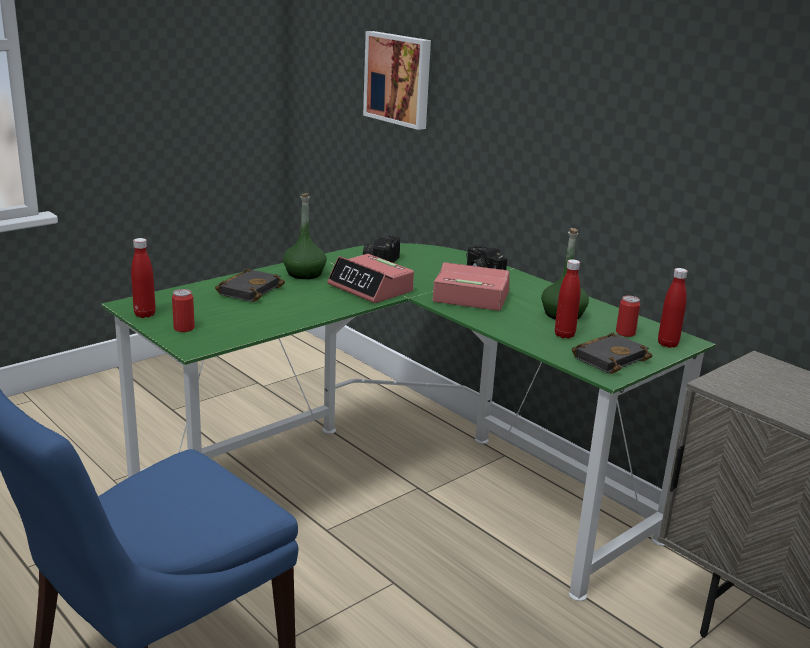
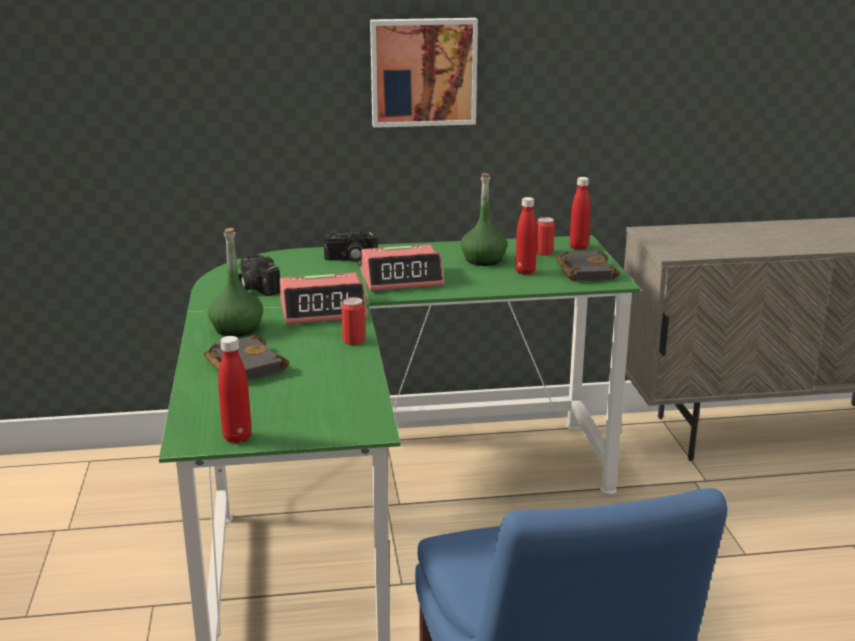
camera: 55 degrees left, 0 degrees up
(184, 328) = (309, 423): can -> can (353, 340)
(399, 79) = (121, 75): picture -> picture (423, 71)
(470, 297) = (402, 279): alarm clock -> alarm clock turned 150 degrees counterclockwise

